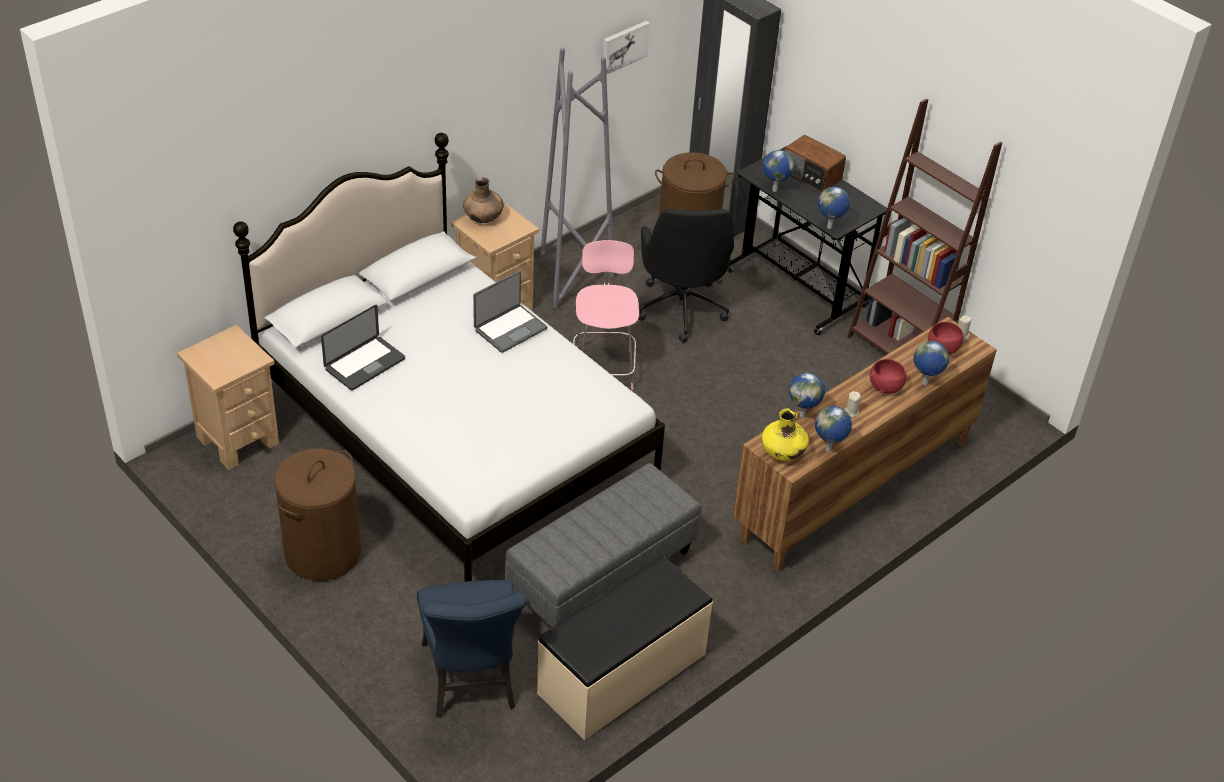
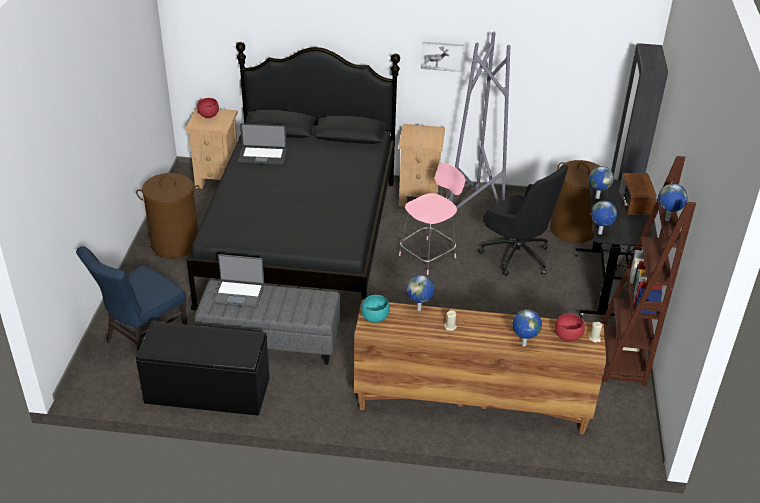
camera: 50 degrees right, 5 degrees down
(455, 445) = (301, 241): white bed -> black bed
(483, 218) = (421, 130): brown vase -> none
(509, 329) = (352, 182): laptop -> laptop (239, 294)
(623, 674) = (207, 391): beige bench -> black bench
(624, 46) = (570, 64): picture -> picture (442, 55)
(681, 310) = (516, 256): black office chair -> black office chair turned 90 degrees counterclockwise
(783, 453) = (375, 318): yellow vase -> turquoise bowl
(829, 449) = (403, 334): globe -> globe (667, 220)
(886, 387) = (494, 330): red bowl -> red bowl (209, 115)

